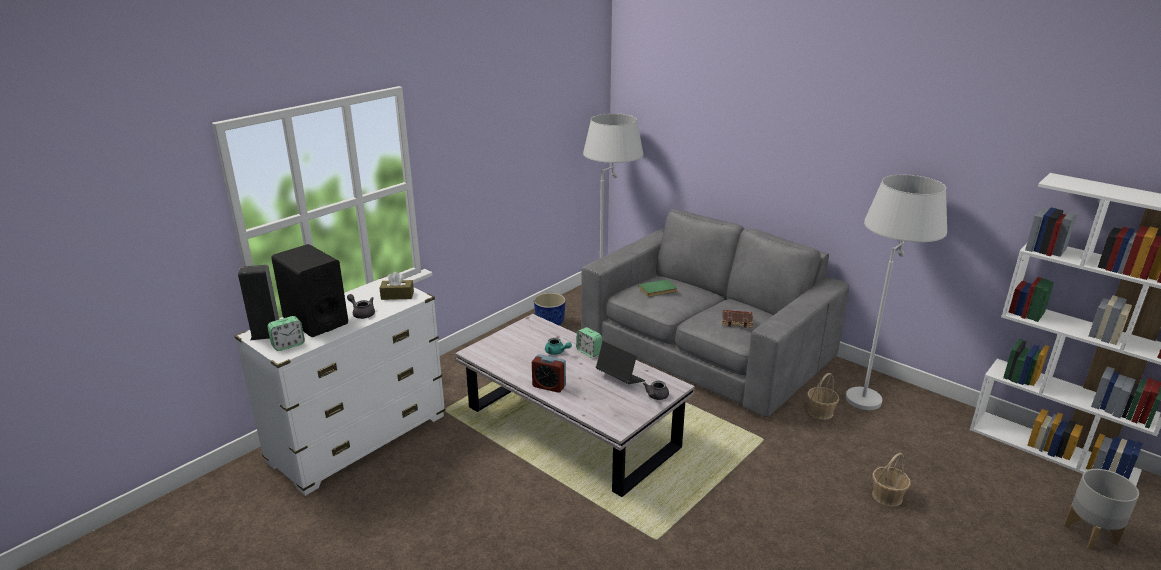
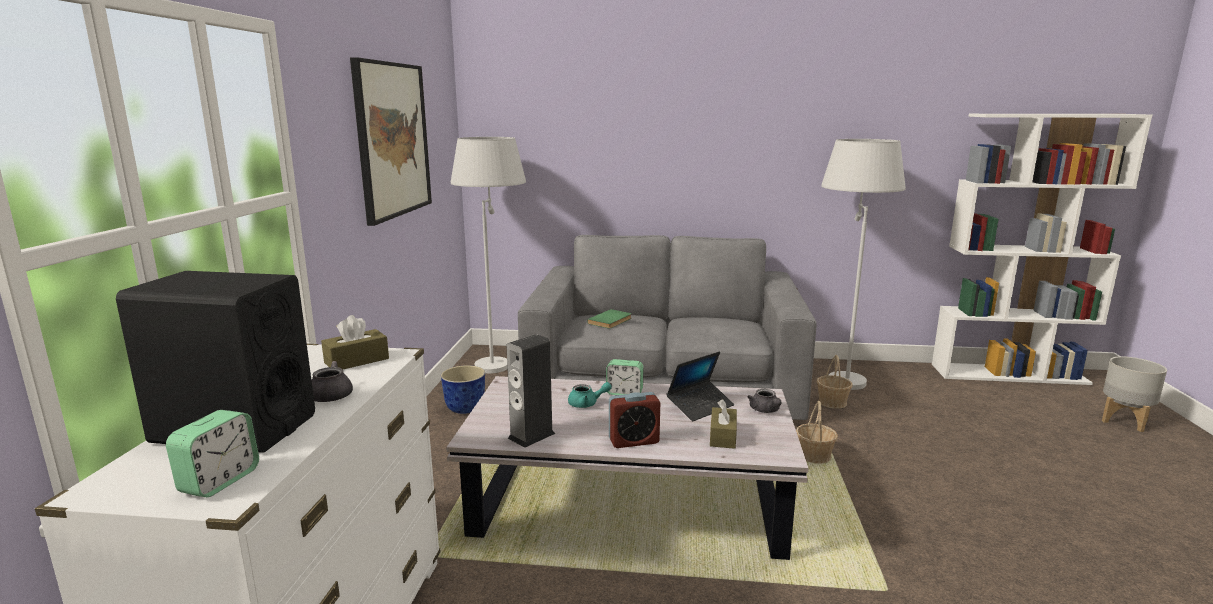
camera: 35 degrees left, 10 degrees down
(267, 334) = (134, 479): speaker -> speaker (531, 436)
(515, 130) = (392, 140): none -> picture
(602, 403) = (723, 436): none -> brown tissue box
(620, 378) = (700, 406): laptop -> laptop turned 135 degrees clockwise
(737, 321) = (727, 326): brown book -> none
(887, 496) = (982, 450): basket -> basket (814, 456)

